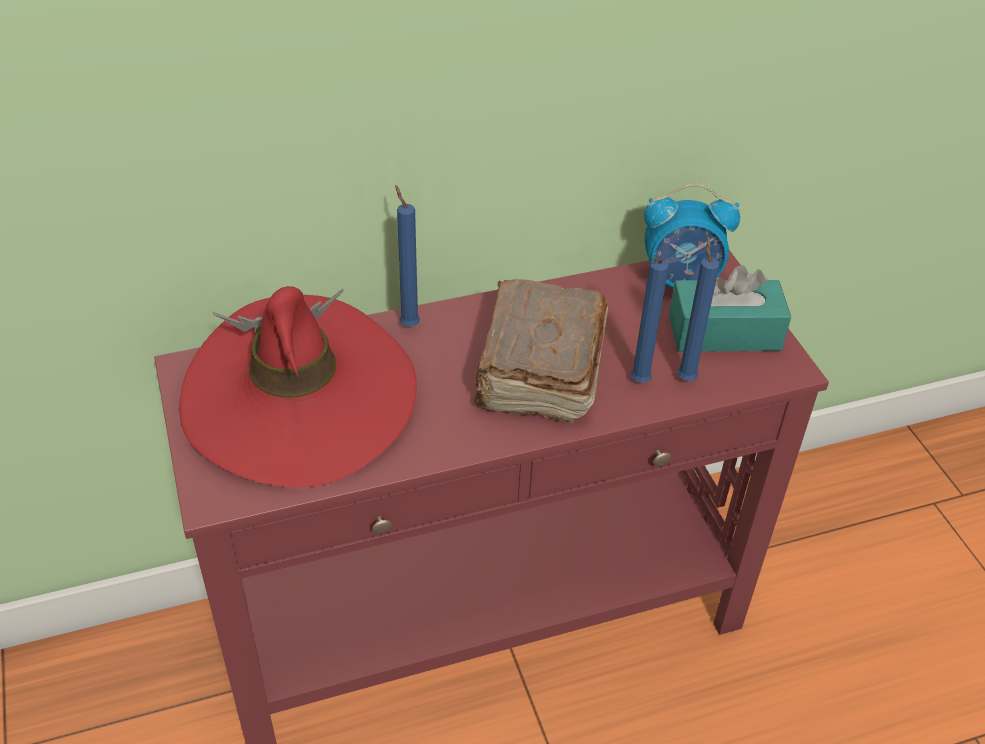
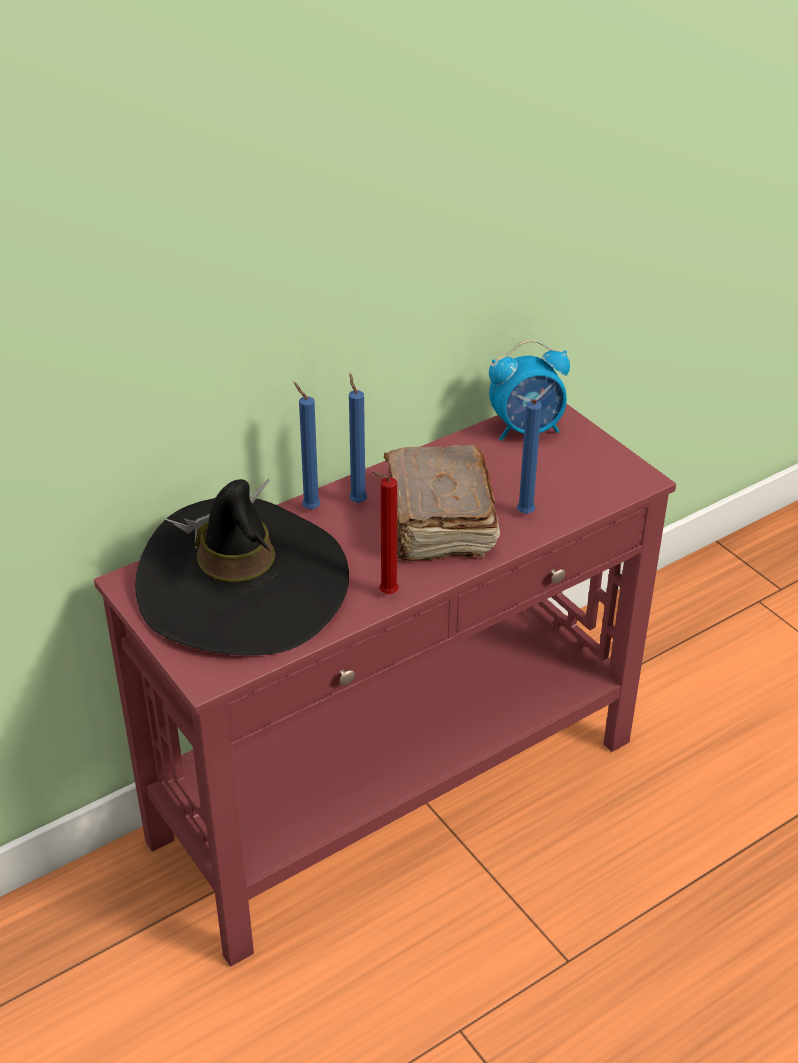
camera: 15 degrees left, 5 degrees down
(299, 399) = (243, 586): red hat -> black hat
(445, 444) = (385, 594): none -> red candle
(685, 377) = (561, 503): blue candle -> blue candle (357, 501)
(724, 332) = (578, 462): turquoise tissue box -> none

